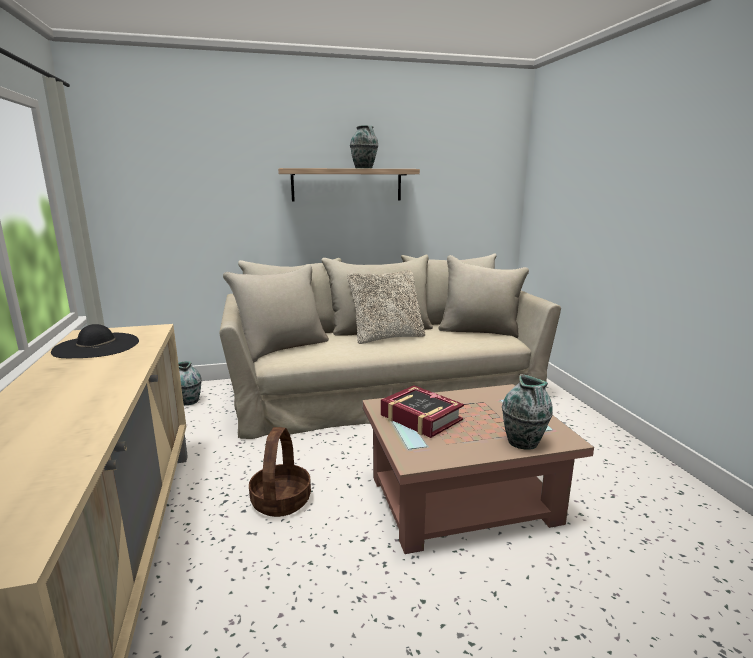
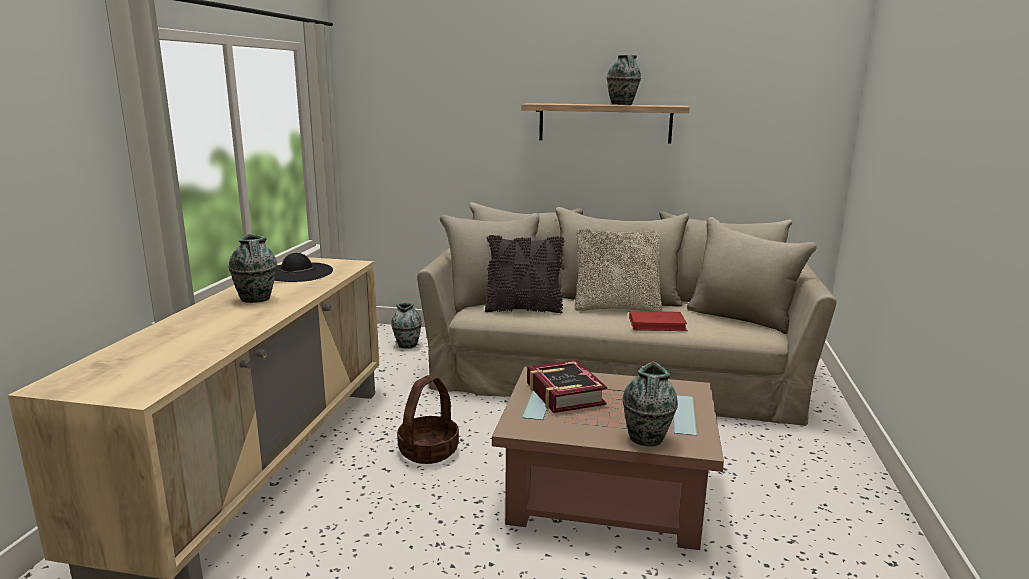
camera: 25 degrees right, 0 degrees up
(73, 382) = (256, 299): none -> vase
(315, 349) = (524, 309): none -> black pillow
(431, 345) = (657, 324): none -> red book

